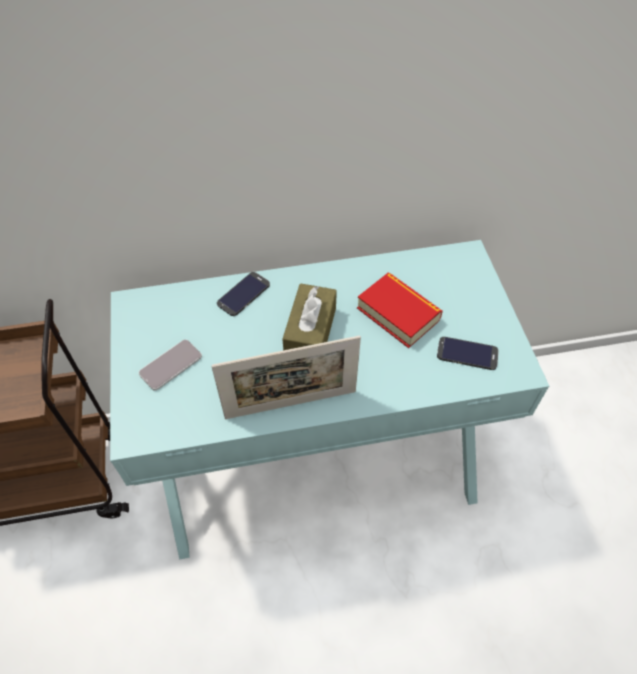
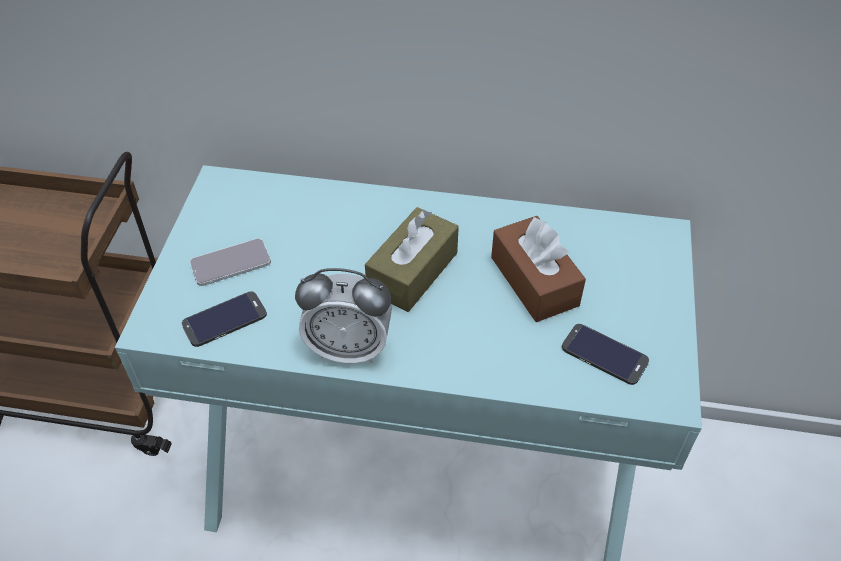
camera: 20 degrees right, 5 degrees down
(244, 294) = (353, 207): phone -> phone (225, 319)
(291, 404) = (349, 348): picture frame -> alarm clock
(398, 314) = (534, 281): book -> brown tissue box

